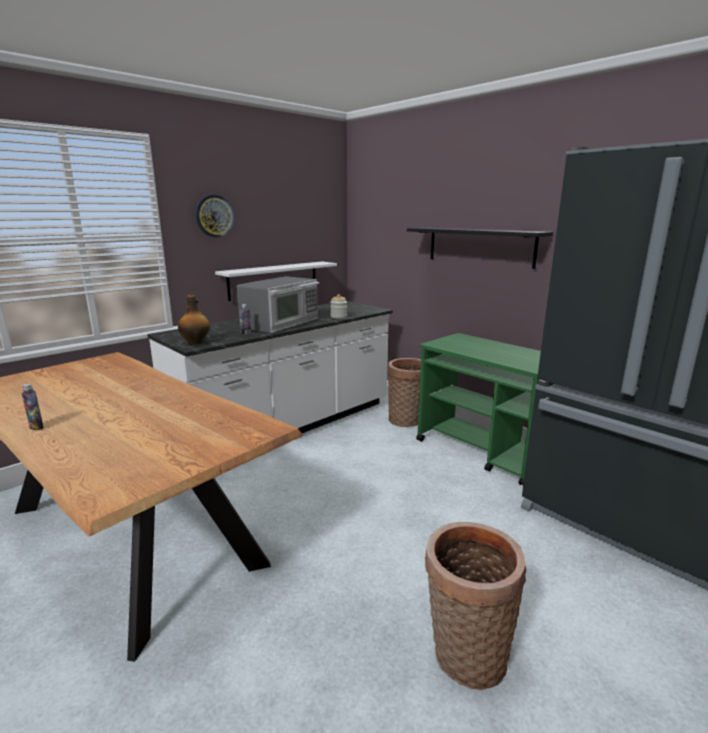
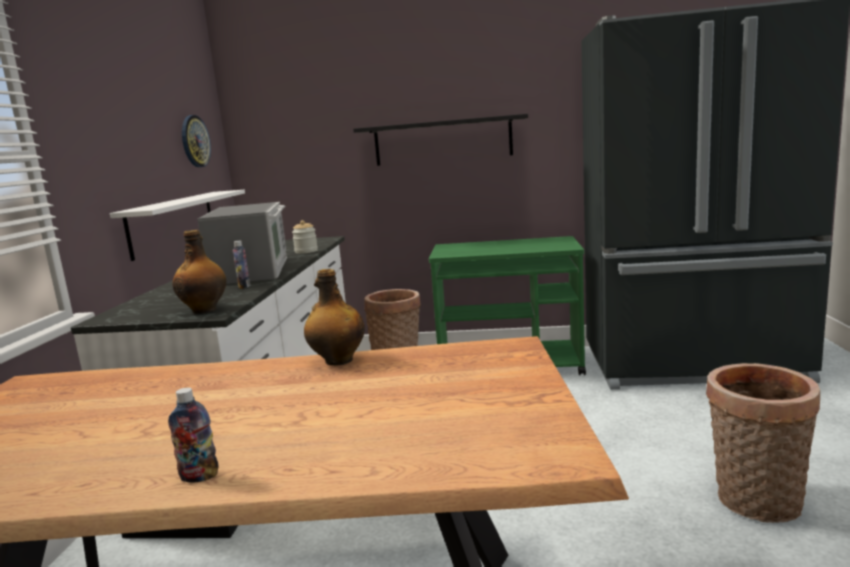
camera: 40 degrees left, 5 degrees down
(195, 397) = (337, 361): none -> bottle
(214, 216) = (96, 122): wall clock -> wall clock (195, 141)

